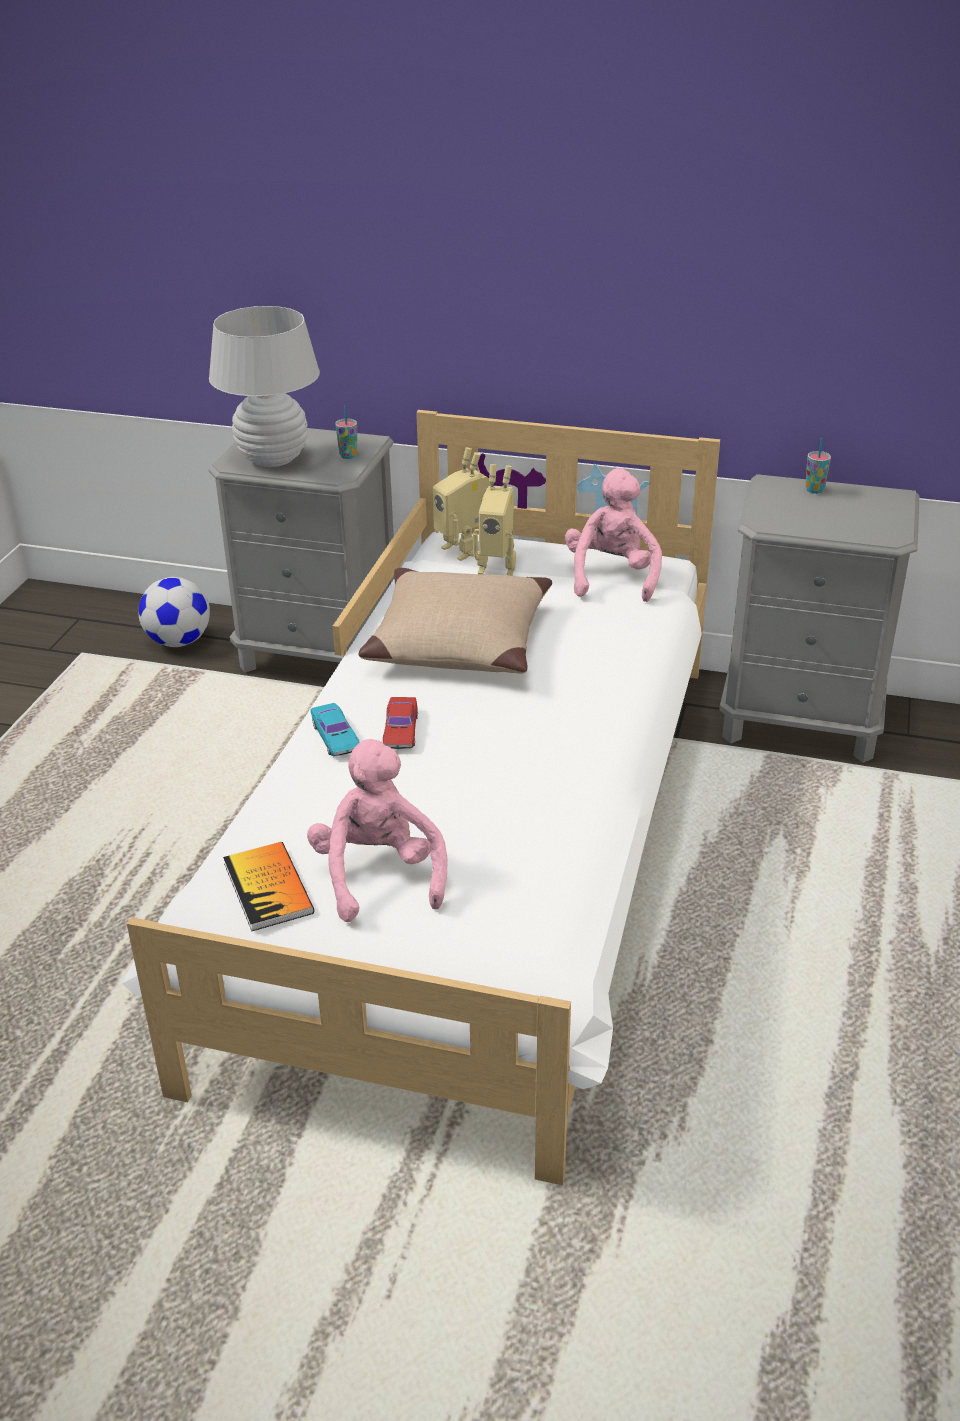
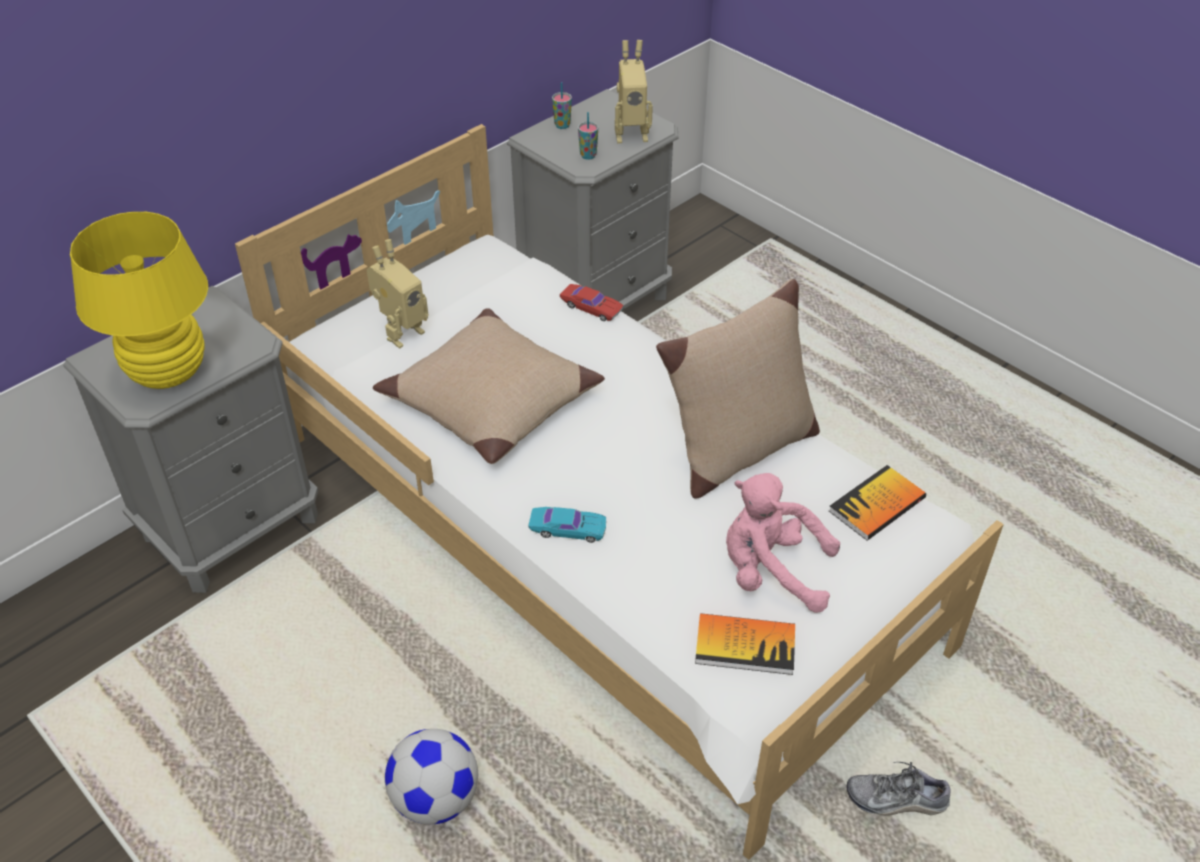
camera: 60 degrees left, 10 degrees up
(179, 641) = (95, 624): football -> football (436, 799)
(273, 459) = (169, 373): white table lamp -> yellow table lamp
(304, 1195) = (896, 799): none -> shoe
(348, 456) = (222, 324): cup -> cup (588, 156)
(401, 729) = (591, 485): red toy car -> red toy car (591, 307)
(464, 549) = (349, 339): toy robot -> toy robot (631, 134)
(530, 799) = (738, 452): none -> beige pillow
(541, 919) = (877, 504): none -> book
(612, 576) = (480, 280): pink plush toy -> none

